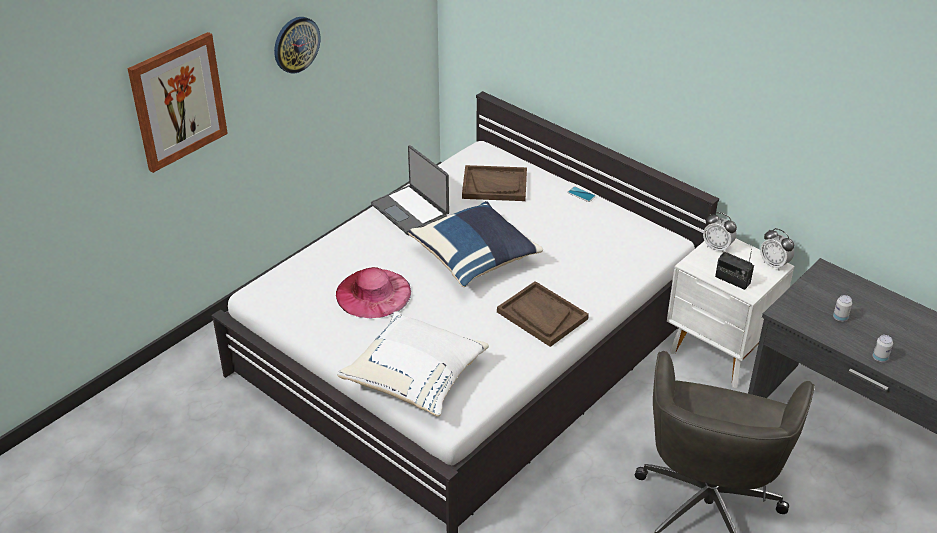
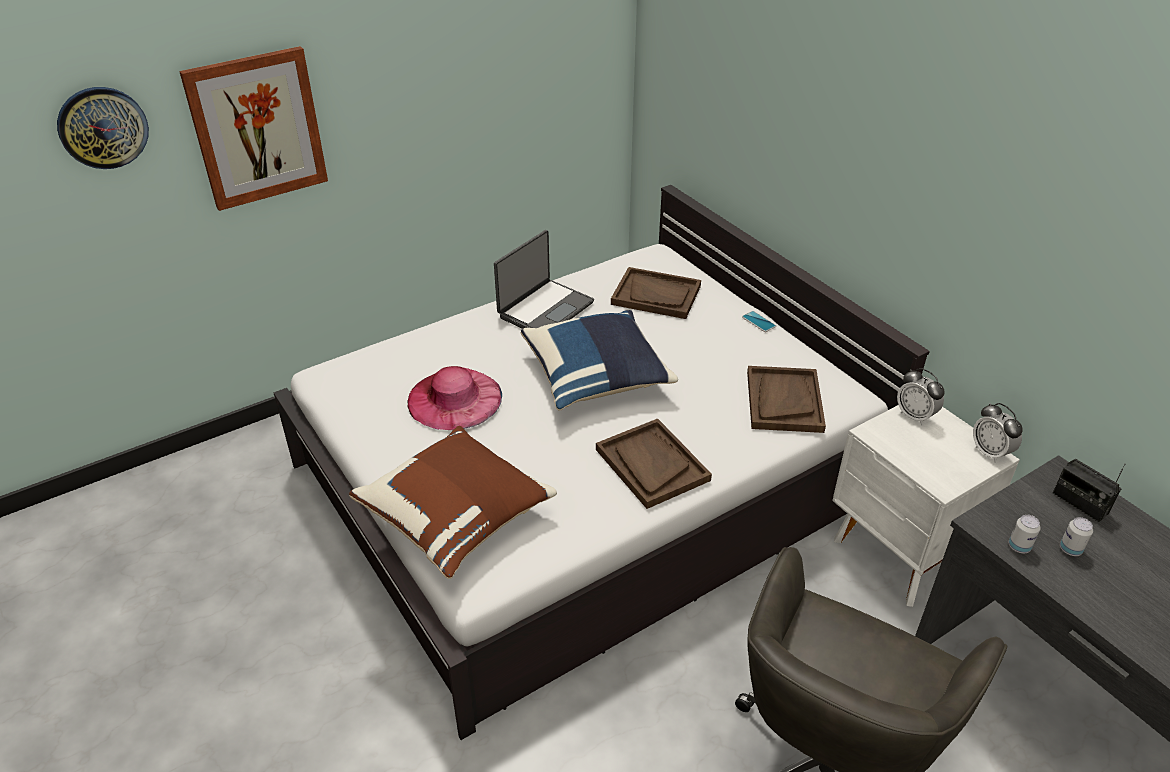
camera: 15 degrees right, 0 degrees up
(296, 44) = (431, 87): wall clock -> wall clock (103, 127)
(411, 210) = (544, 309): laptop -> laptop turned 120 degrees counterclockwise
(416, 378) = (457, 517): white pillow -> brown pillow
(620, 252) = (784, 401): none -> brown tray
(732, 280) = (924, 464): radio -> radio (1080, 503)
(879, 358) = (1122, 626): can -> can (1019, 547)

